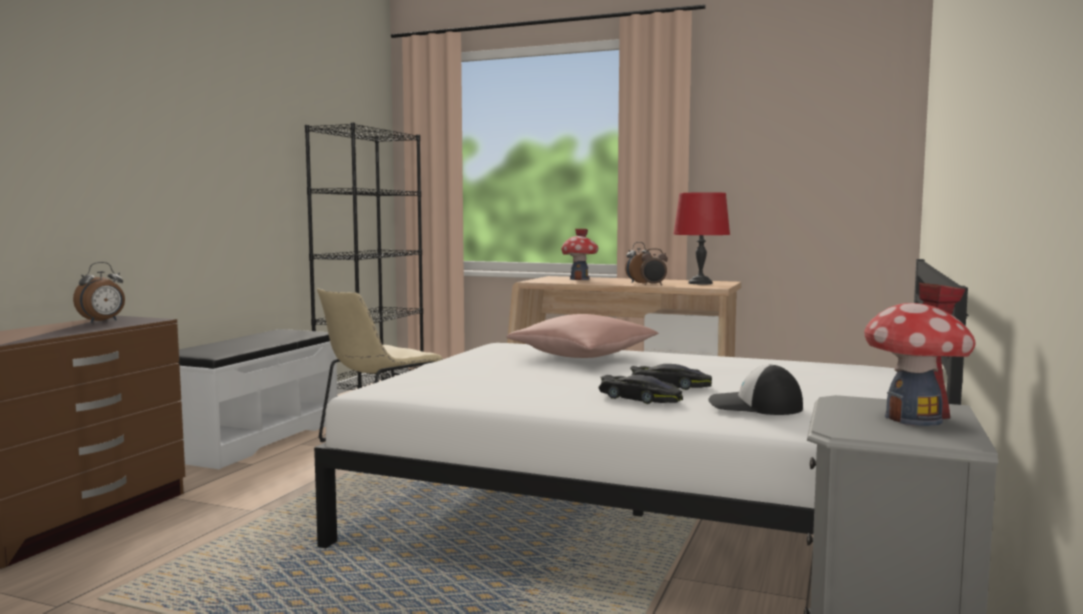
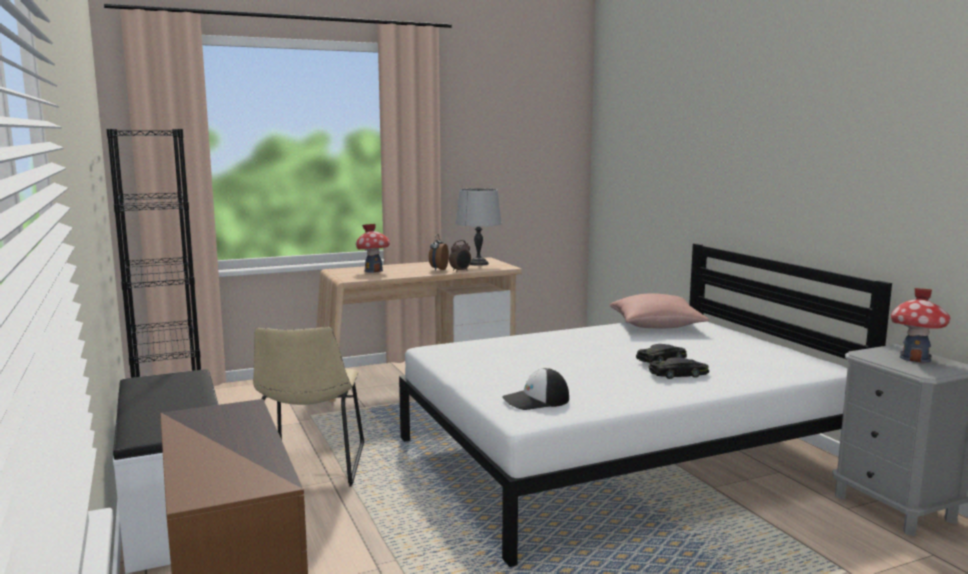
camera: 45 degrees left, 5 degrees up
(103, 321) = (206, 423): alarm clock -> none
(583, 356) = (526, 347): pink pillow -> pink pillow (656, 325)
(699, 283) = (478, 263): red table lamp -> grey table lamp
(754, 406) = (744, 363): cap -> cap (536, 400)

